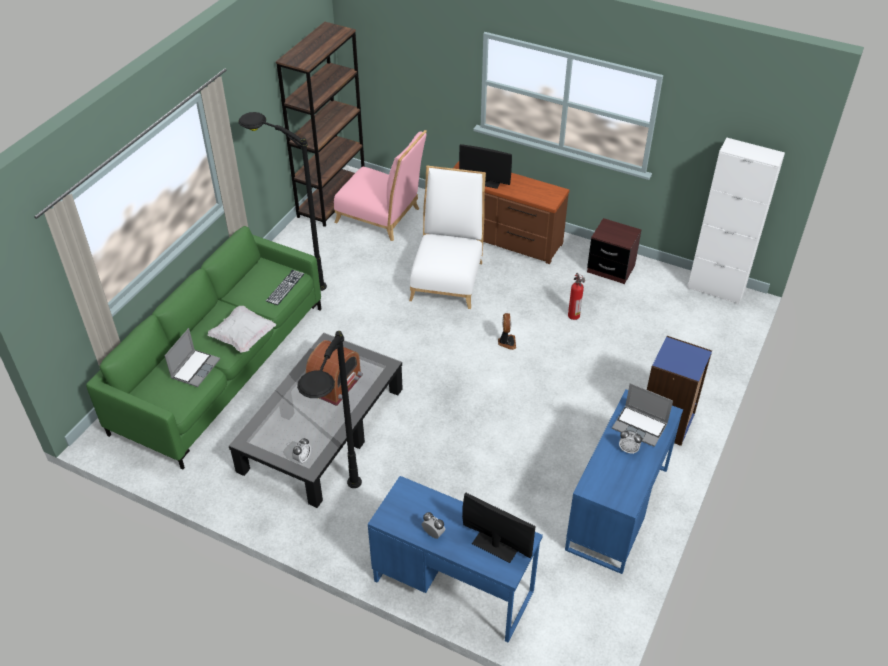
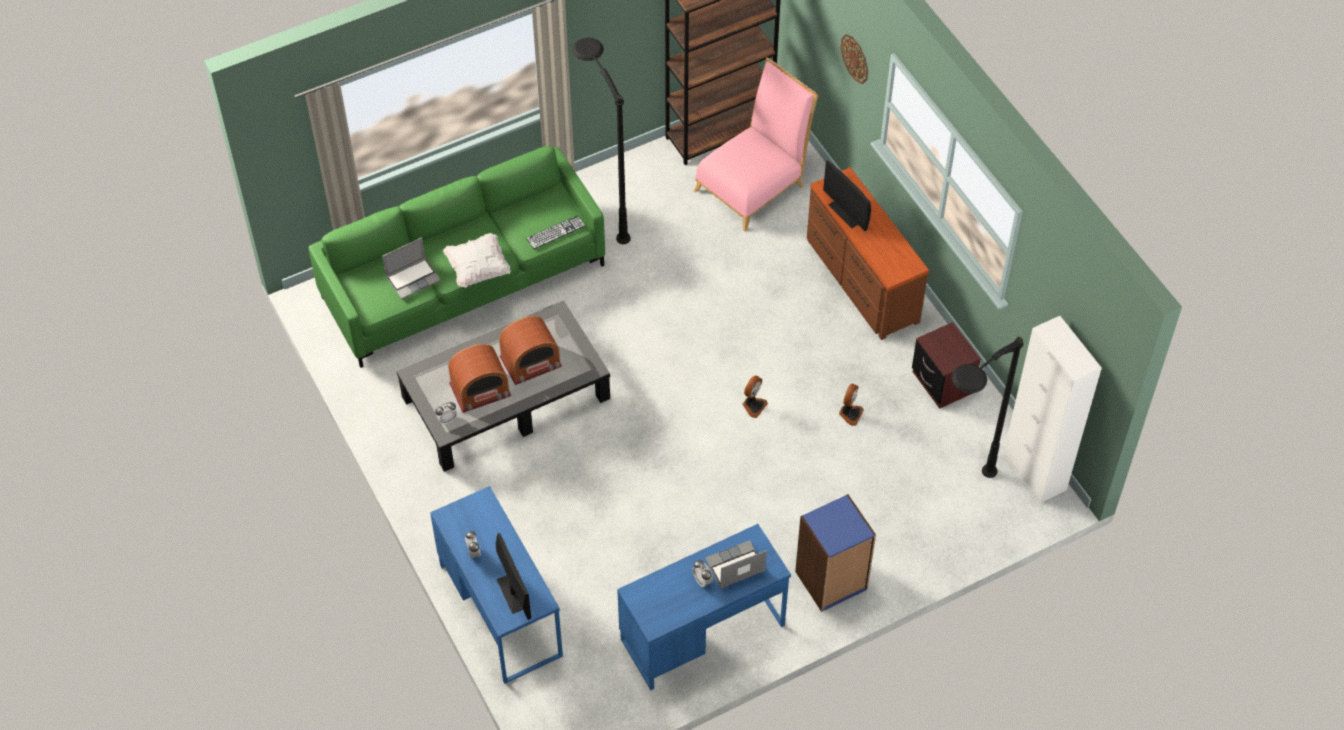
camera: 35 degrees right, 10 degrees up
(312, 423) = (480, 390): none -> radio
(341, 520) = (455, 495): black floor lamp -> black floor lamp (956, 500)
(382, 217) = (754, 184): pink chair -> pink chair turned 105 degrees counterclockwise
(439, 68) = (855, 58): none -> wall clock
(448, 277) = (760, 297): white chair -> none
(573, 315) = (850, 413): fire extinguisher -> fan
(640, 426) = (735, 566): laptop -> laptop turned 90 degrees clockwise

